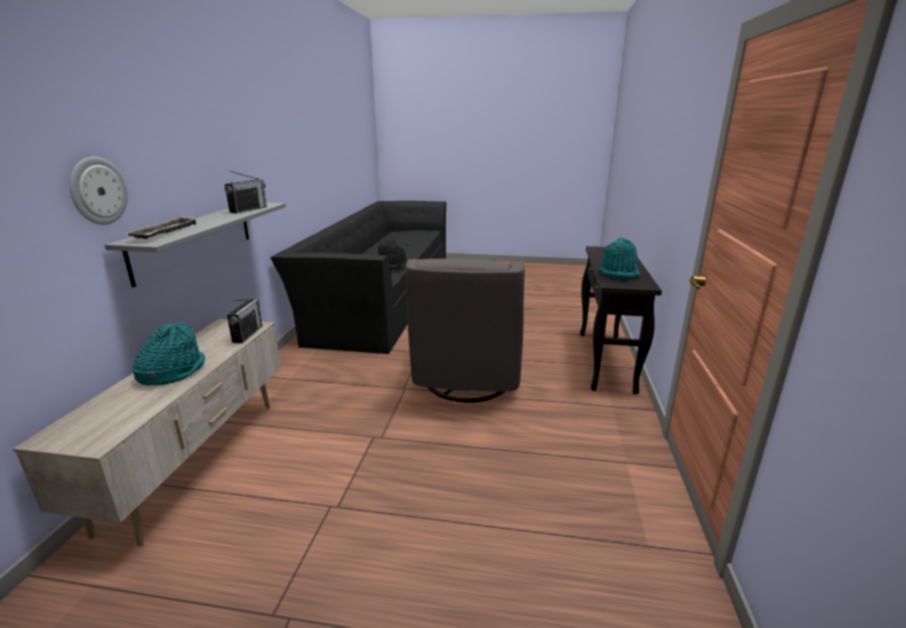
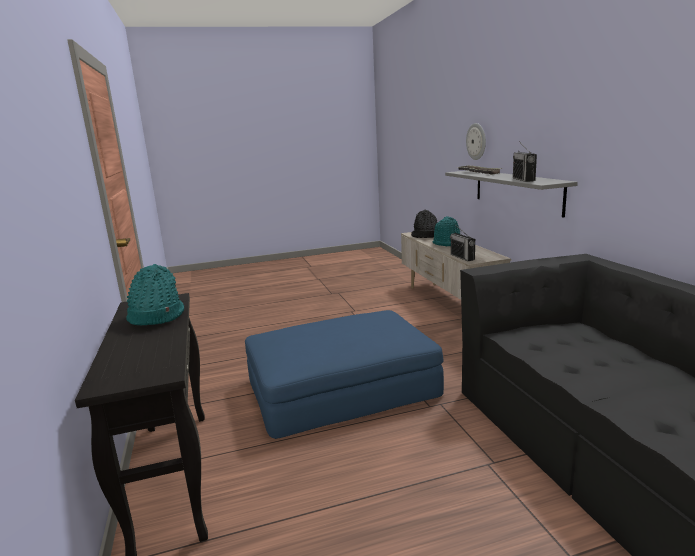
camera: 155 degrees right, 5 degrees down
(392, 266) = (591, 377): black hat -> black hat (425, 236)
(466, 382) = (342, 387): grey armchair -> blue ottoman

